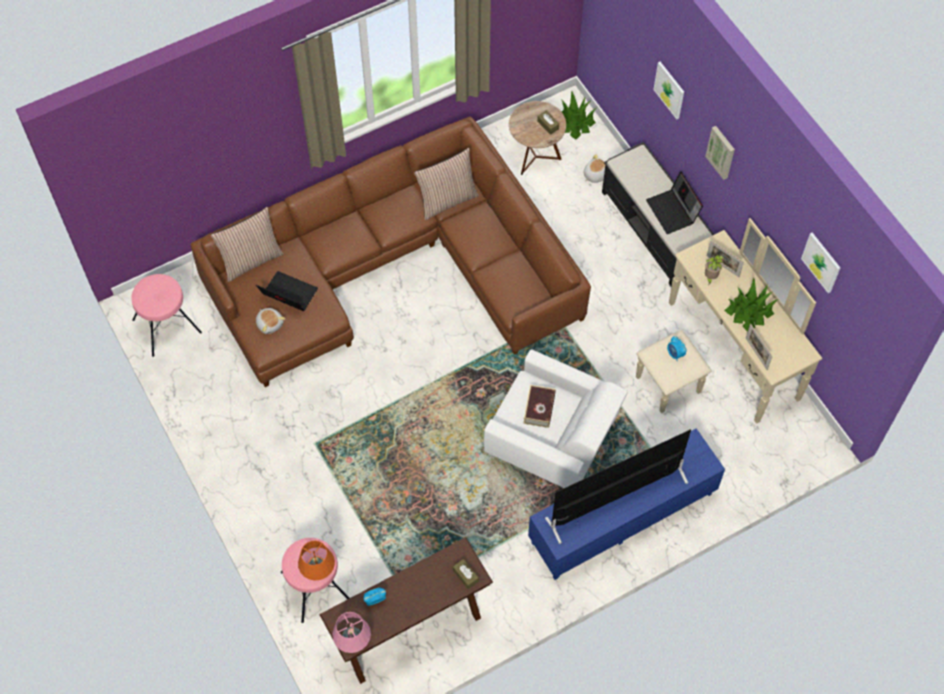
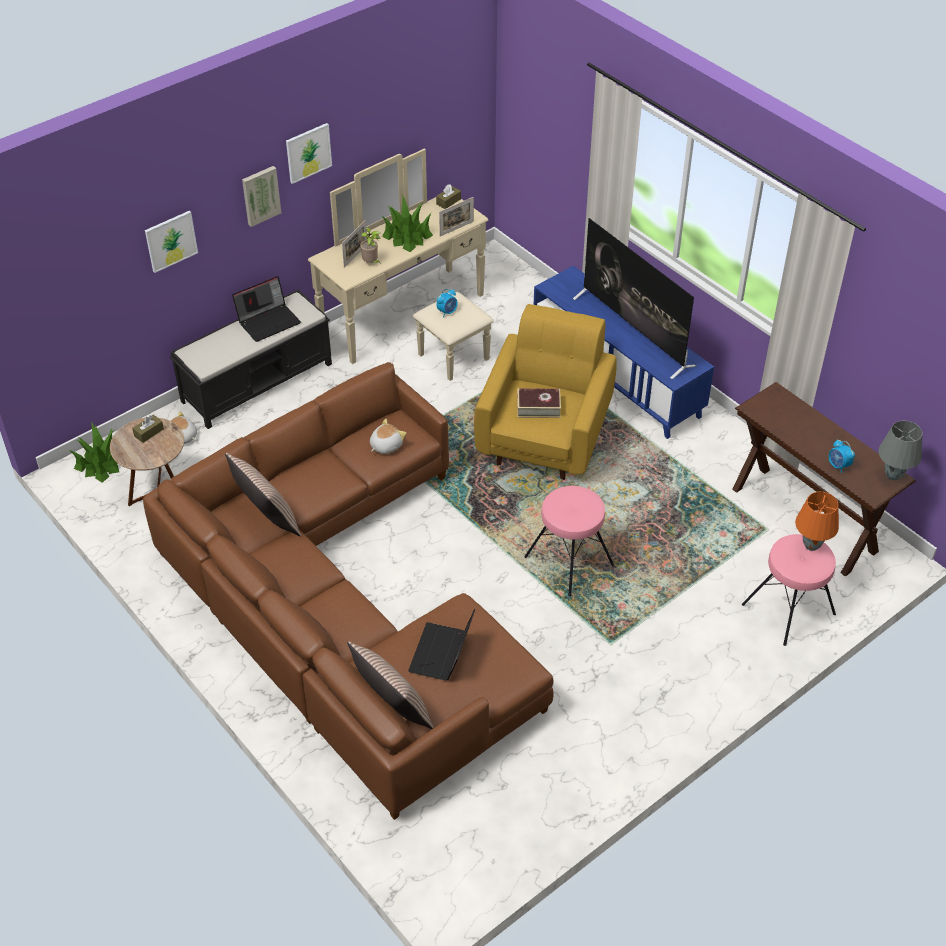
camera: 100 degrees left, 15 degrees down
(167, 326) = (480, 850): pink stool -> pink stool (569, 560)
(270, 323) = (488, 668): plush toy -> plush toy (385, 445)
(353, 643) = (893, 475): pink table lamp -> grey table lamp
(465, 575) = (778, 401): brown tissue box -> brown tissue box (448, 201)
(553, 441) = (545, 435): white armchair -> yellow armchair
(821, 262) = (403, 112): picture -> picture (308, 152)

